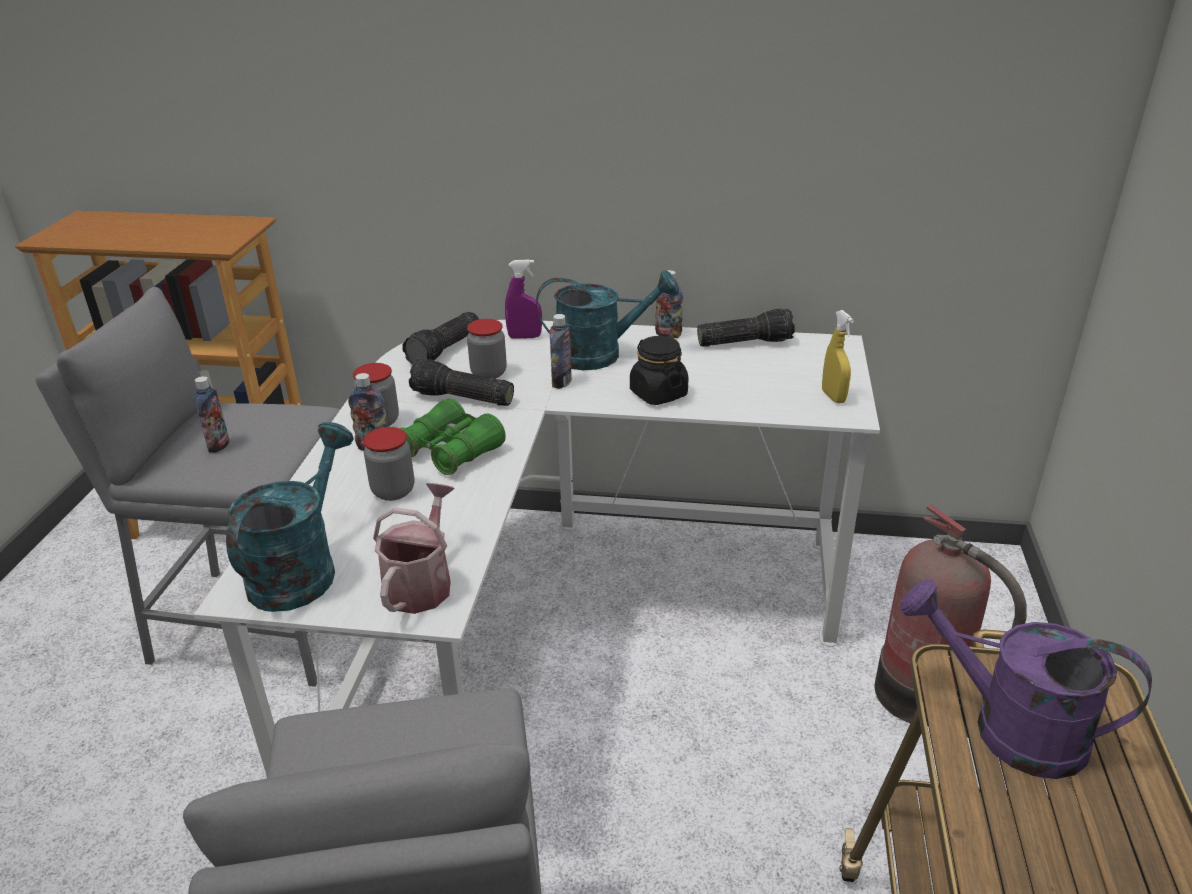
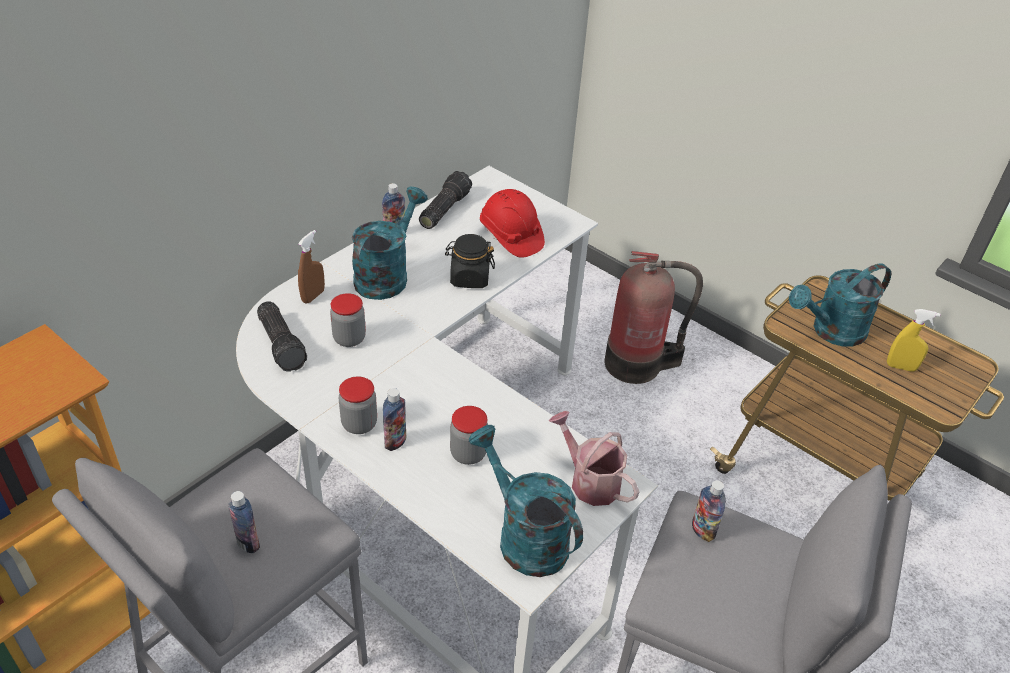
camera: 60 degrees left, 10 degrees up
(451, 451) = (443, 404): green binoculars -> none
(461, 398) = (372, 368): flashlight -> none
(524, 337) = (313, 296): purple spray bottle -> brown spray bottle
(561, 382) = (405, 311): bottle -> bottle (702, 531)
(762, 389) = (511, 236): none -> red hard hat
(833, 397) = (548, 217): yellow spray bottle -> yellow spray bottle (901, 367)
(1008, 728) = (831, 332): purple watering can -> turquoise watering can

